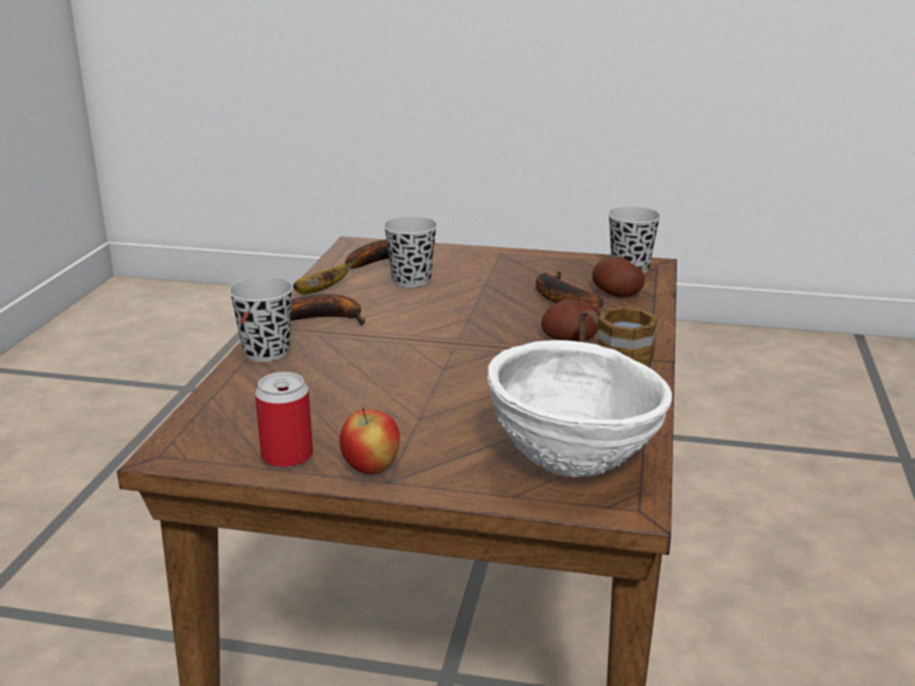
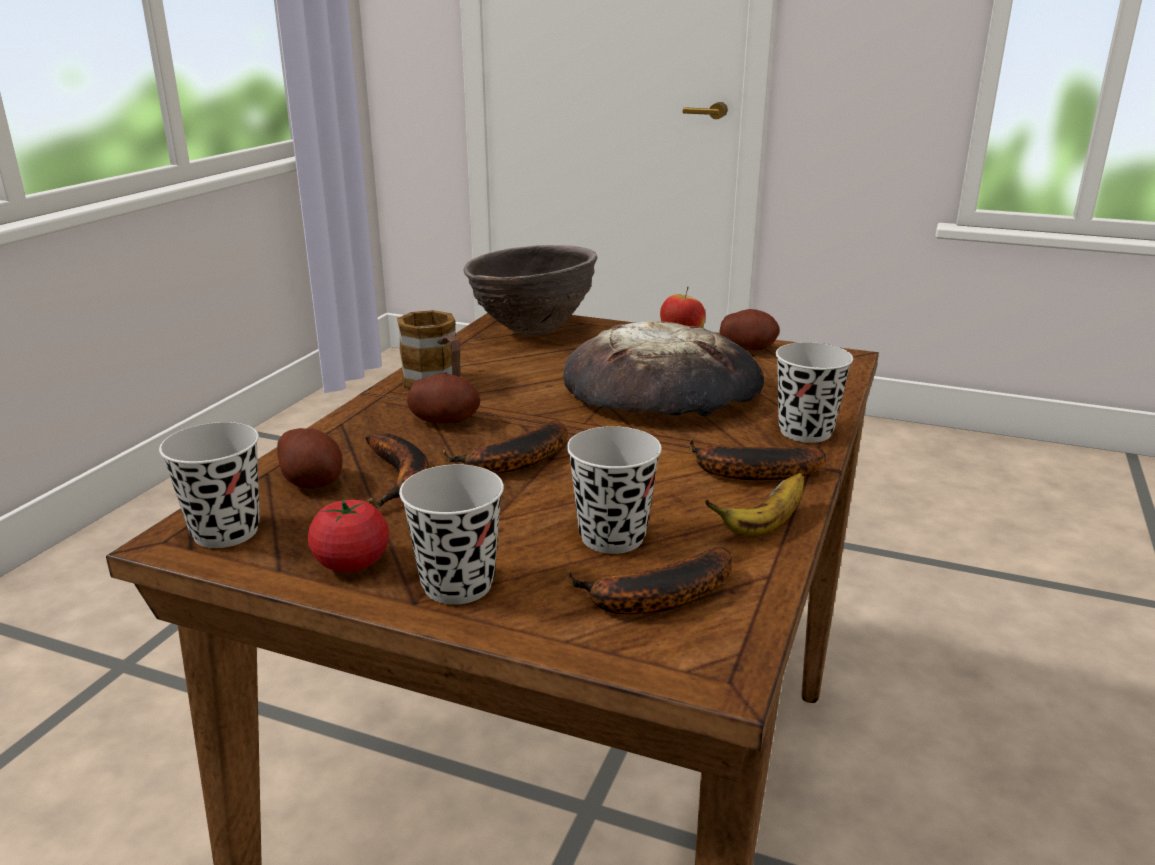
camera: 170 degrees left, 0 degrees up
(287, 456) = (747, 349): can -> potato
(389, 386) = (663, 389): none -> bread
(484, 259) = (457, 585): none -> black cup
(493, 313) = (513, 463): none -> banana
(545, 262) = (352, 563): none -> tomato
(573, 467) = (532, 331): white bowl -> brown bowl

